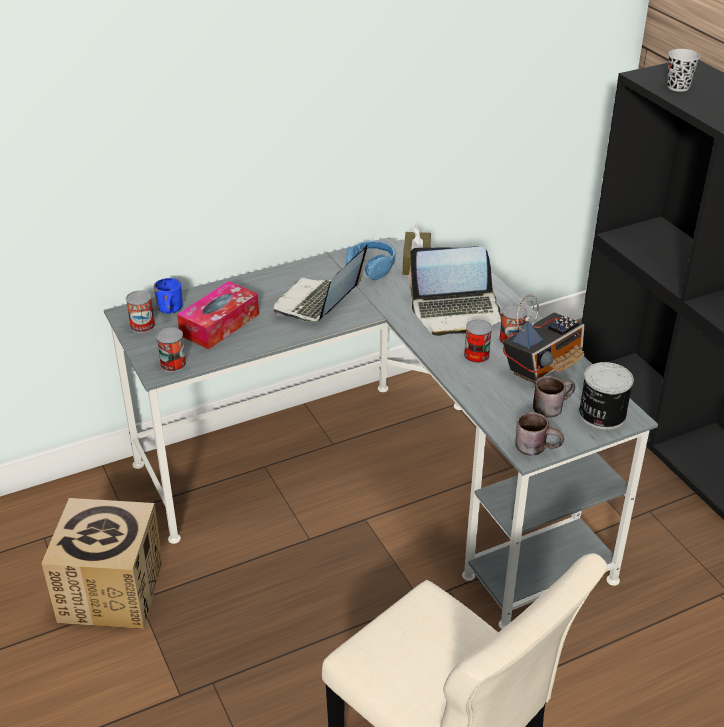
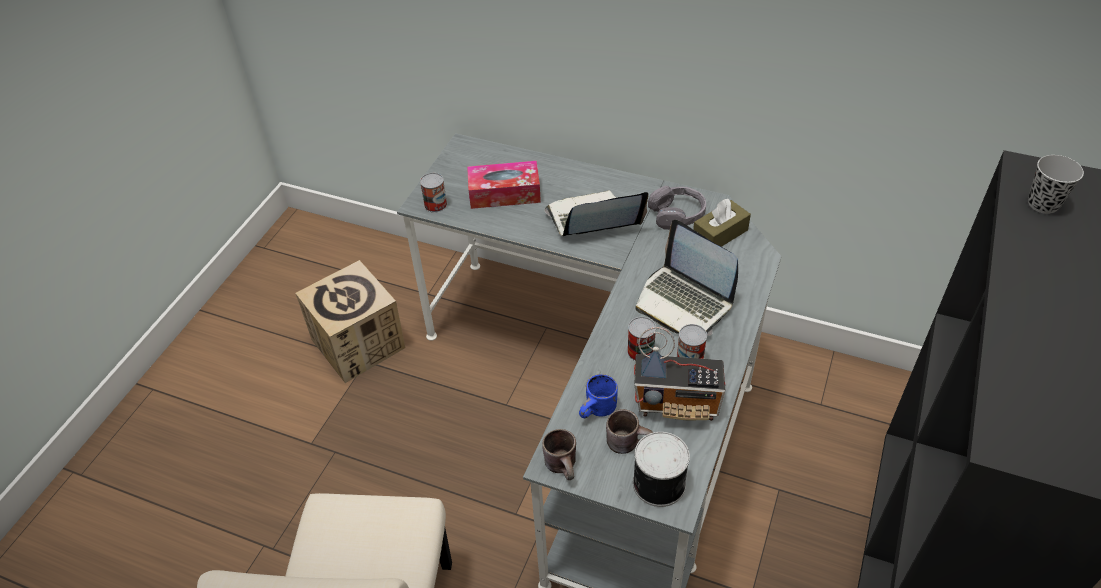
camera: 50 degrees right, 10 degrees up
(142, 325) = (459, 161): can -> none
(172, 310) = (492, 161): blue mug -> blue mug (599, 411)
(370, 267) = (677, 214): blue headphones -> grey headphones

